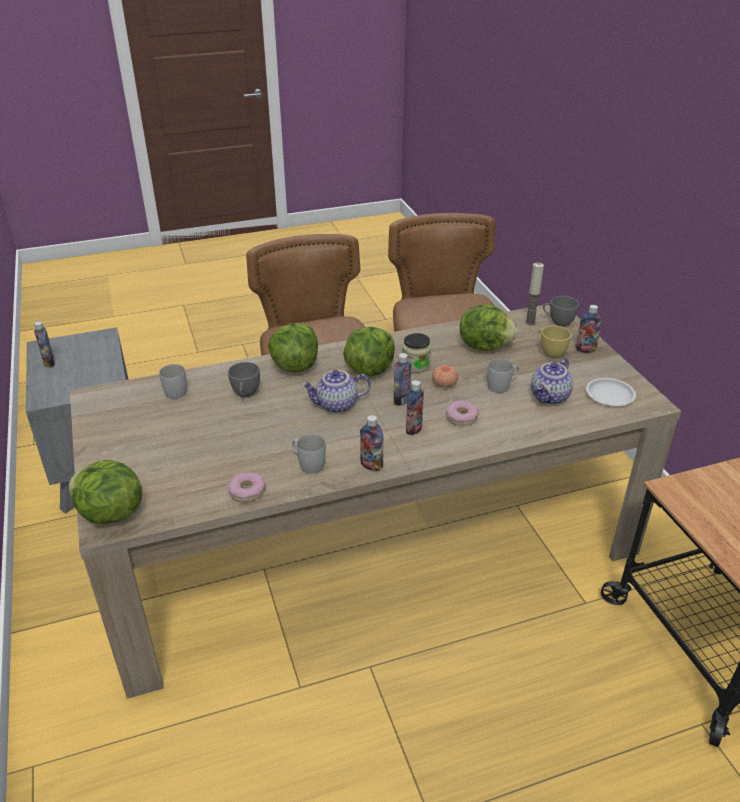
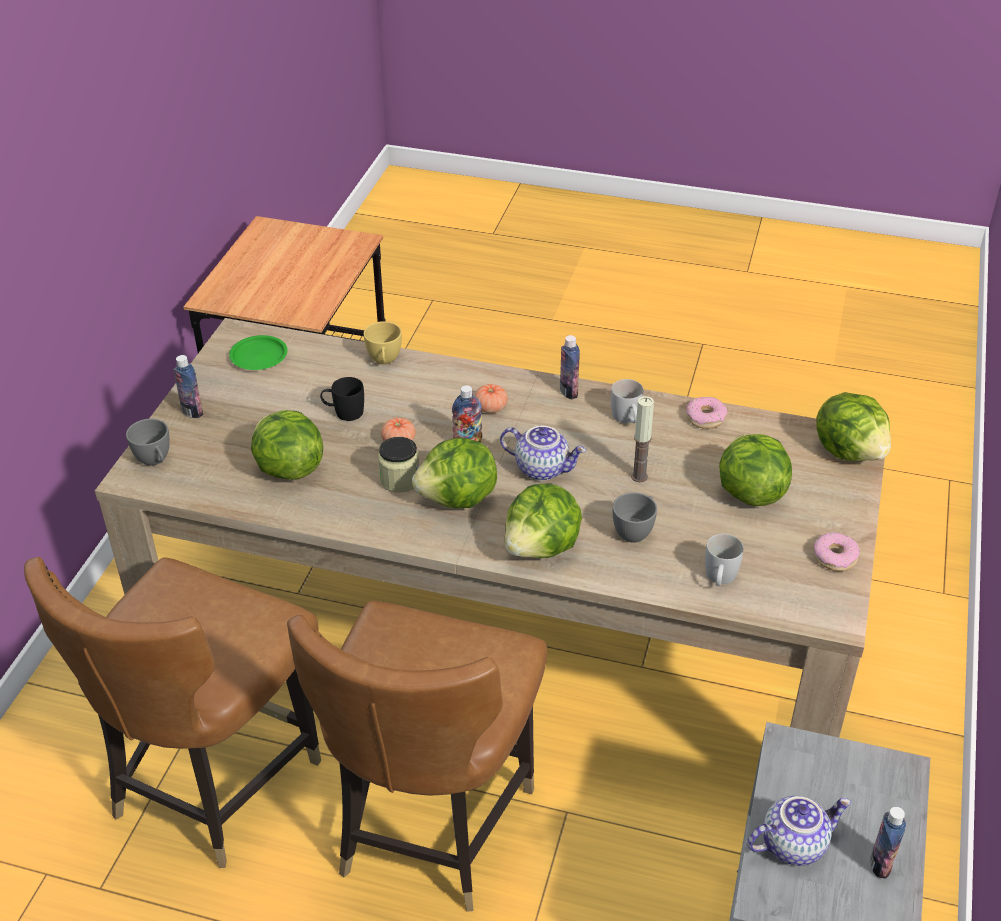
camera: 145 degrees left, 5 degrees up
(180, 447) = (749, 492): none -> lettuce
(414, 429) = (491, 408): bottle -> tomato
(461, 417) = (430, 399): donut -> donut (835, 557)
(502, 386) = (343, 412): white mug -> black mug
(530, 322) = (185, 476): candle -> candle (639, 476)
(550, 352) = (233, 426): yellow cup -> yellow cup (384, 361)
(550, 397) = (316, 379): teapot -> teapot (793, 843)
(610, 395) = (259, 356): white plate -> green plate

